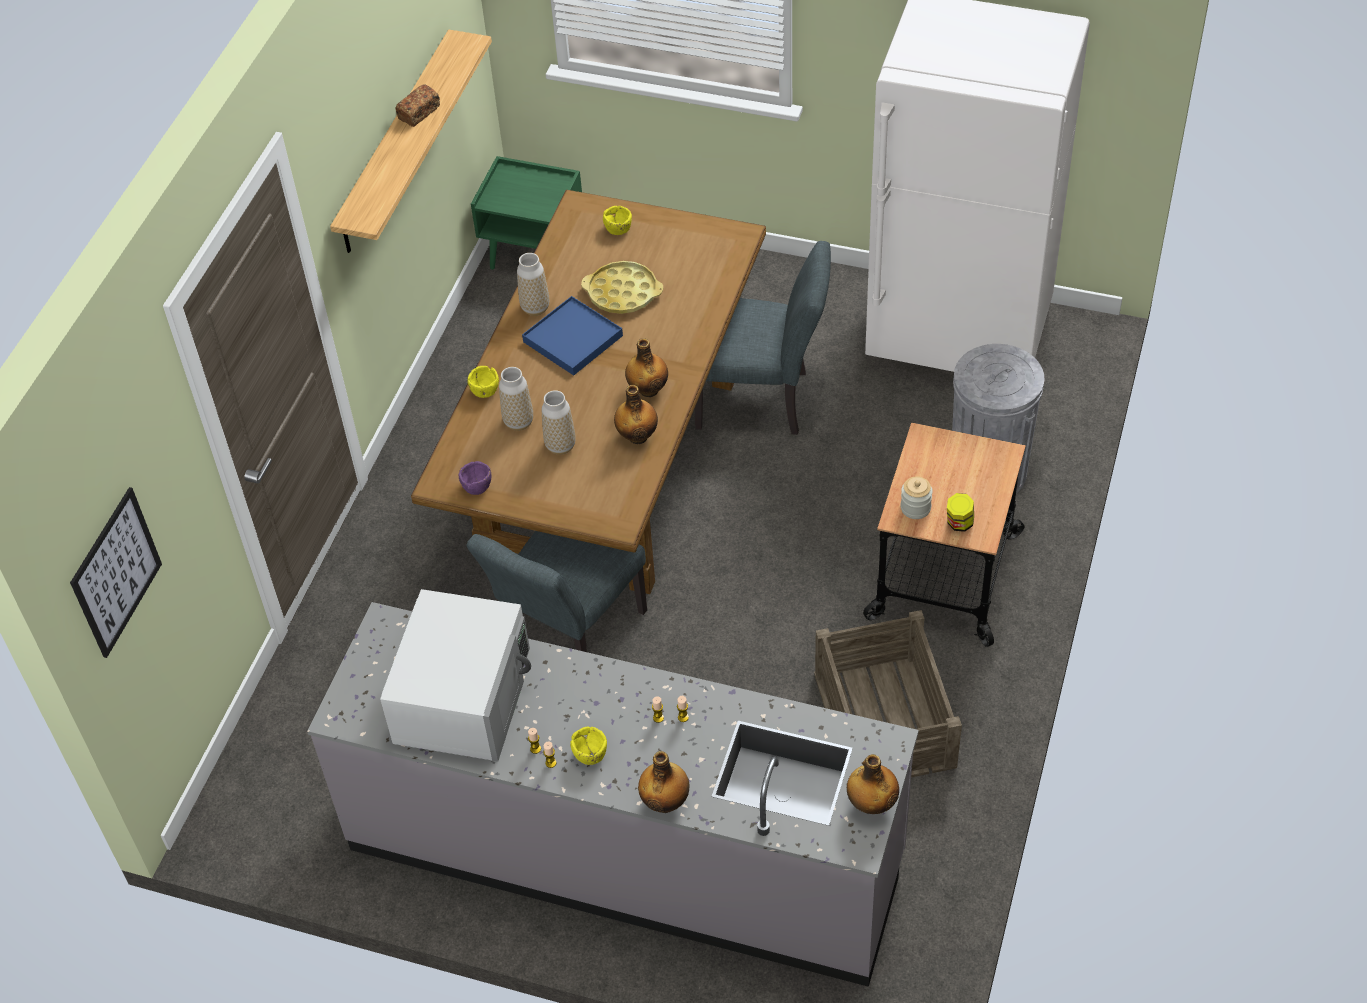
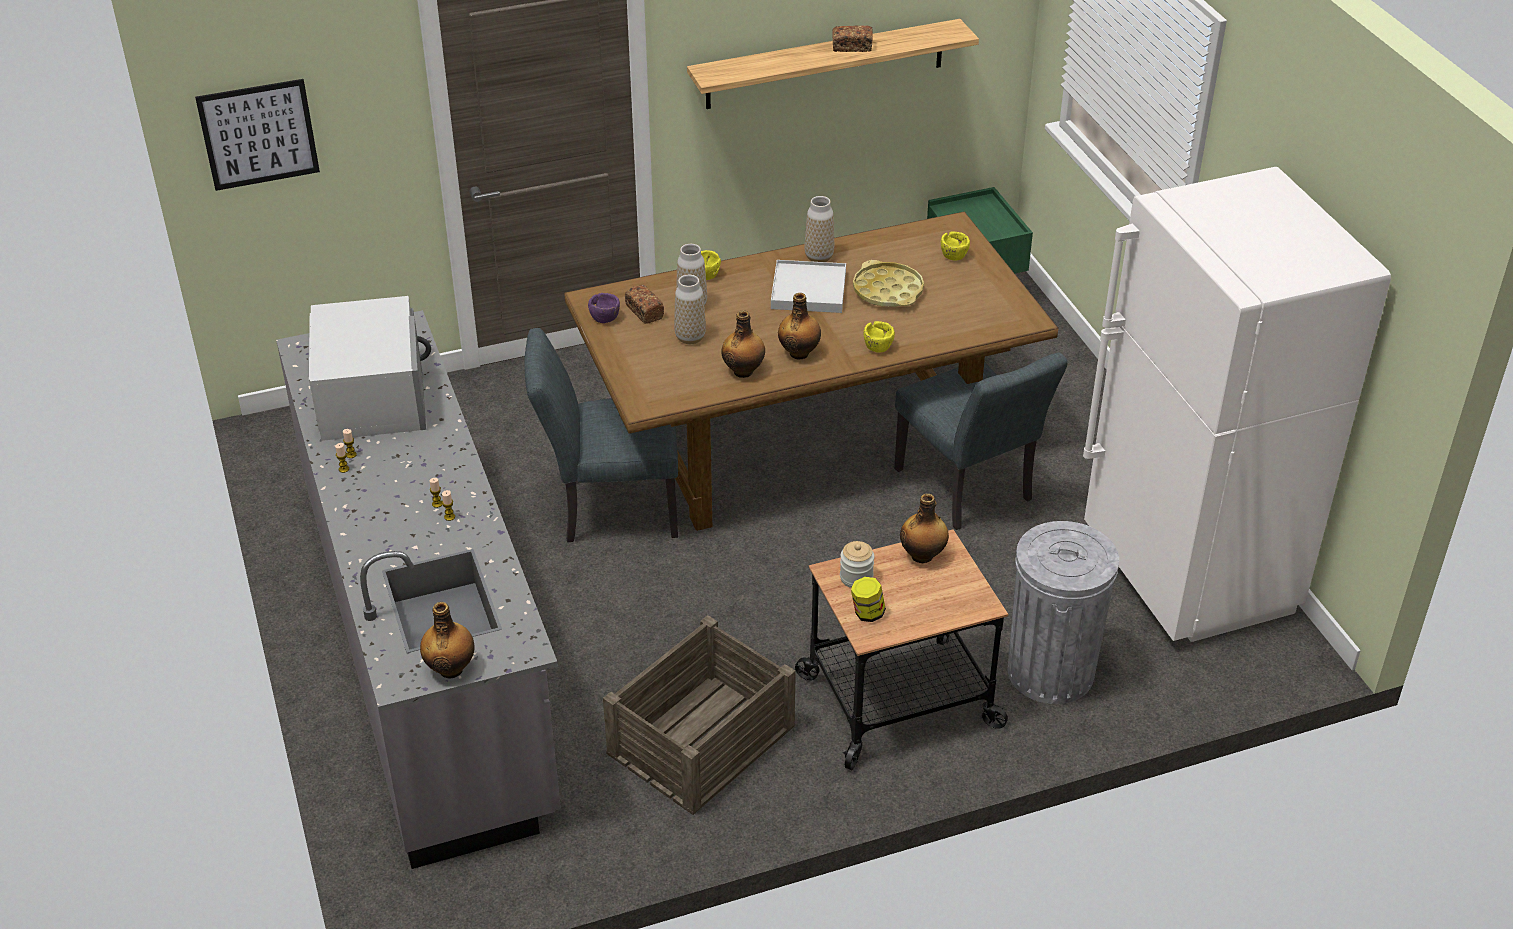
camera: 50 degrees right, 10 degrees down
(463, 695) = (372, 395): white microwave -> white microwave turned 75 degrees counterclockwise
(494, 456) = (644, 311): none -> bread
(573, 338) = (809, 290): blue tray -> white tray
(590, 755) = (369, 485): yellow bowl -> yellow bowl (878, 347)
(665, 801) = (355, 547): bottle -> bottle (923, 555)

